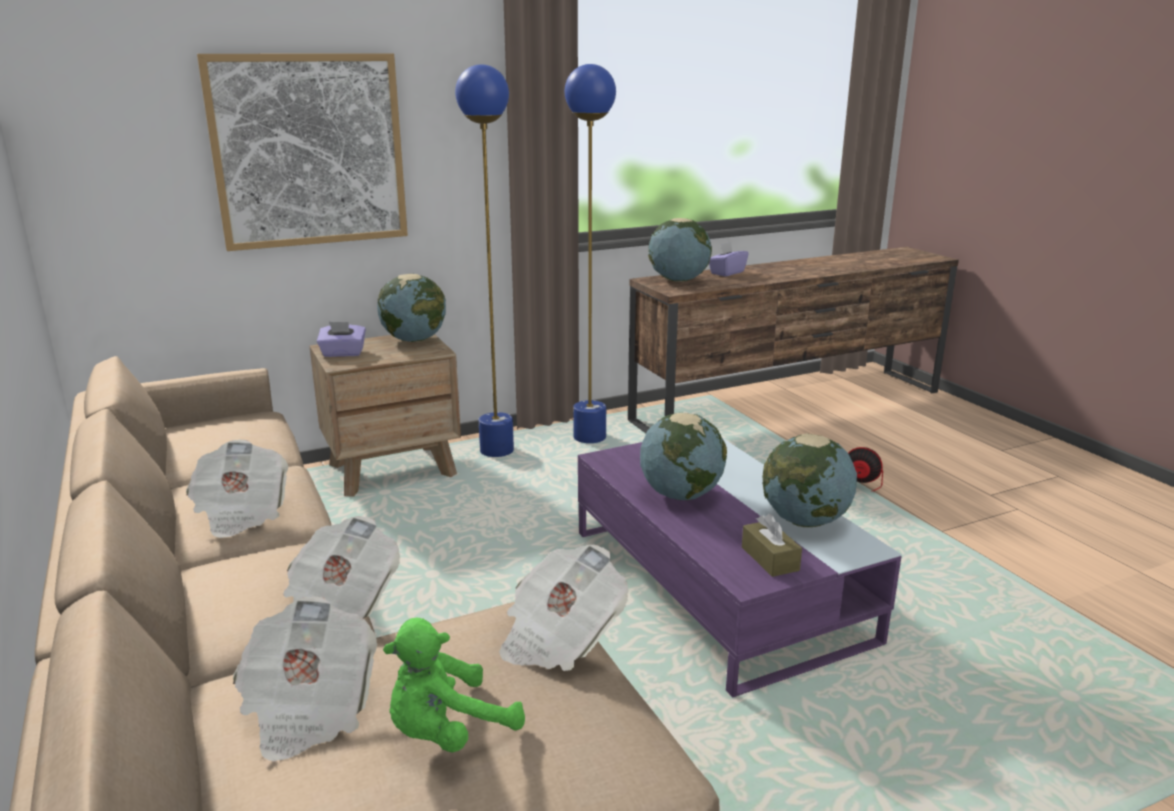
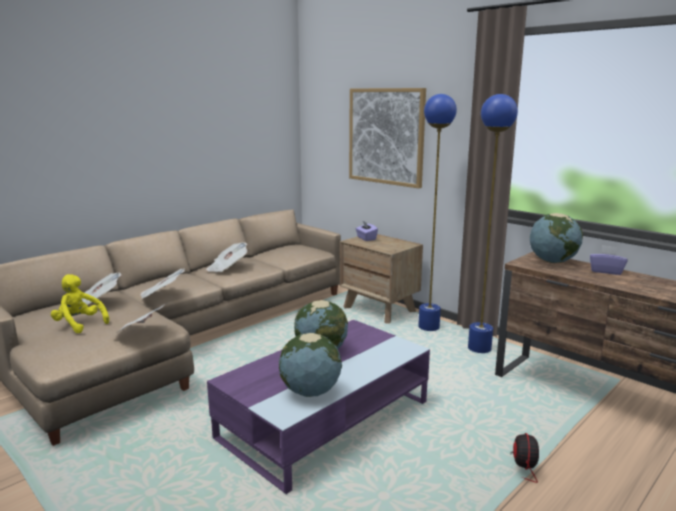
camera: 70 degrees right, 5 degrees down
(414, 340) = (402, 244): globe -> none
(447, 732) = (79, 324): green plush toy -> yellow plush toy
(770, 559) = (255, 384): brown tissue box -> none

